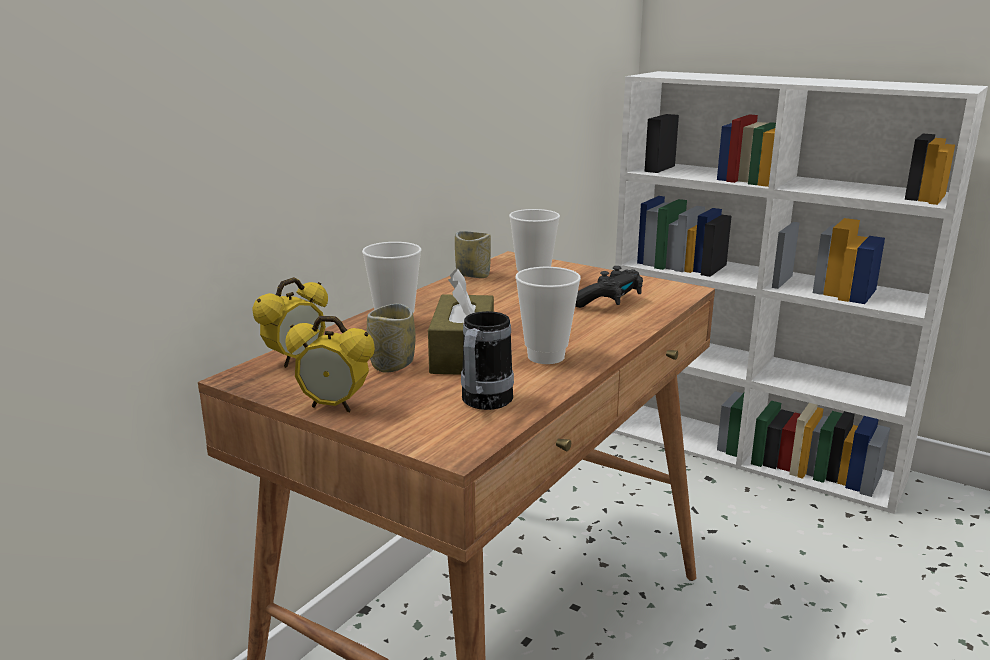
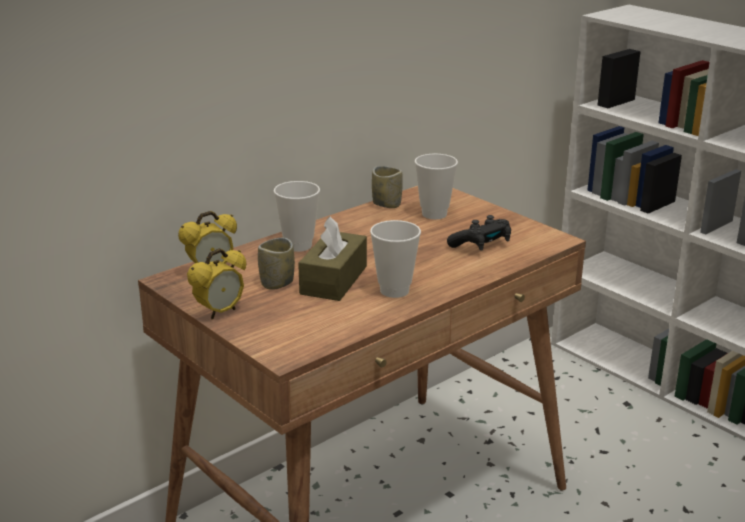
camera: 15 degrees right, 5 degrees up
(334, 406) = (220, 312): alarm clock -> alarm clock turned 75 degrees counterclockwise
(483, 404) = (323, 324): mug -> none

